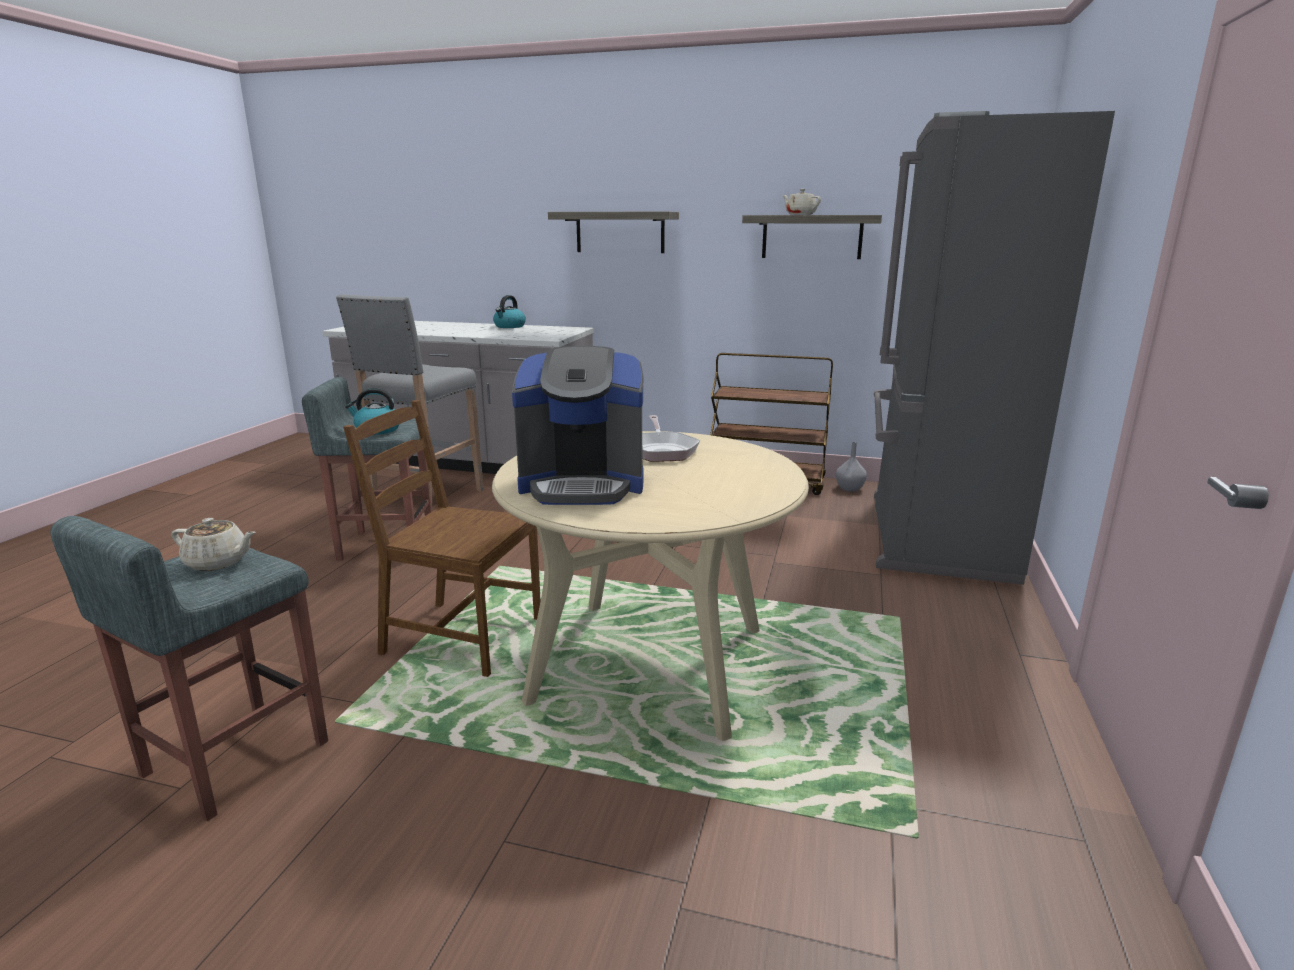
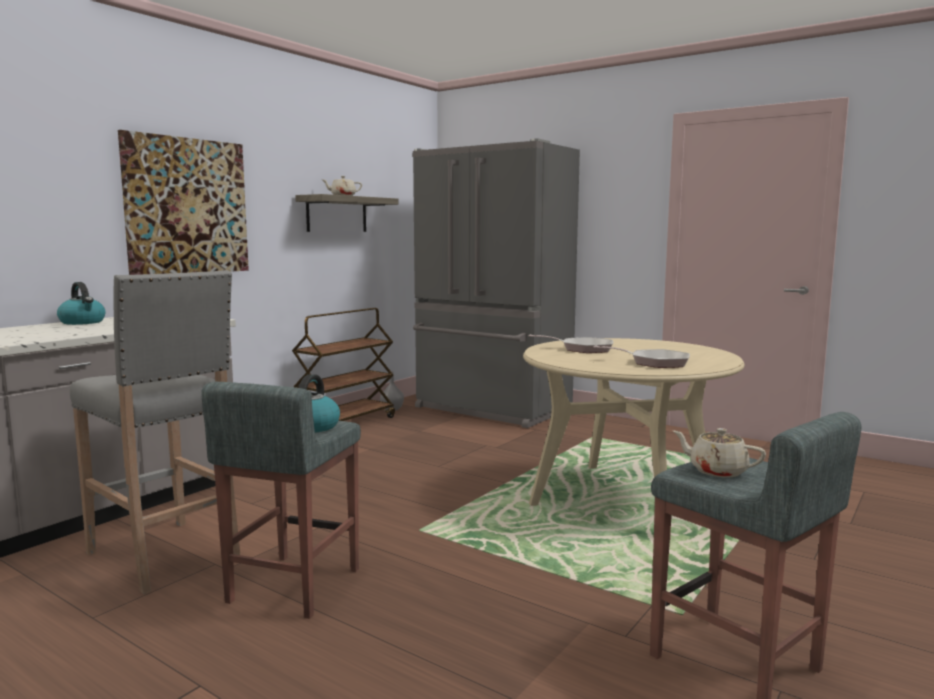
camera: 70 degrees left, 10 degrees down
(218, 562) = (717, 471): beige teapot -> beige teapot turned 90 degrees counterclockwise
(460, 636) = (553, 556): brown chair -> none
(582, 485) = (654, 363): coffee machine -> frying pan
(620, 232) = (187, 206): shelf -> picture

